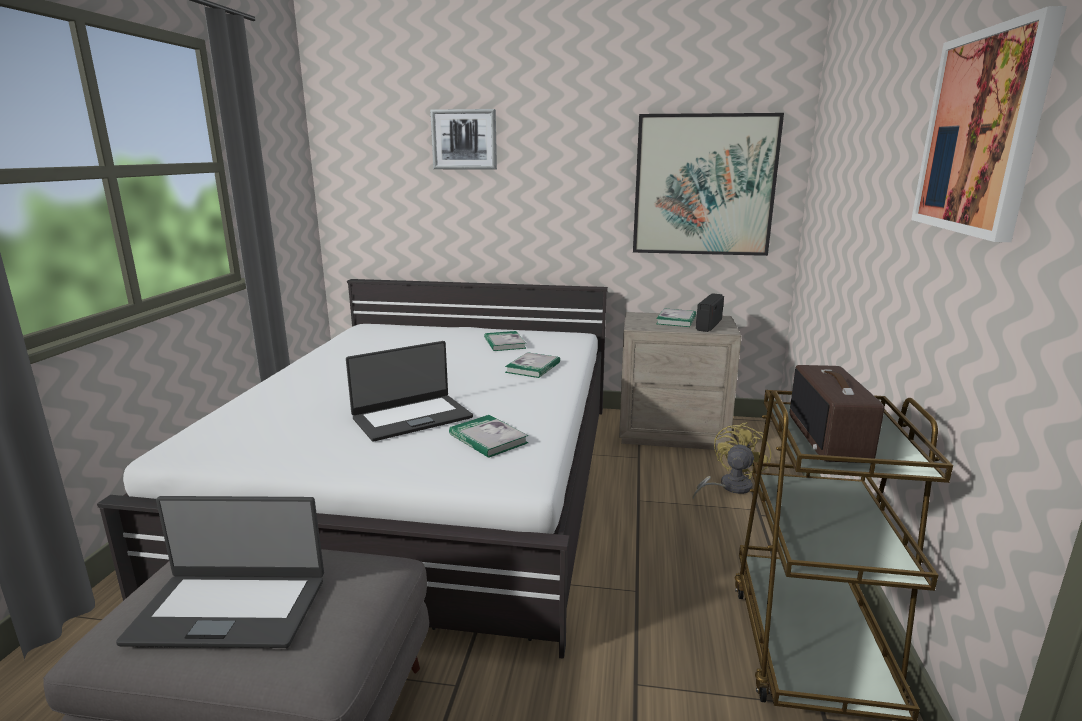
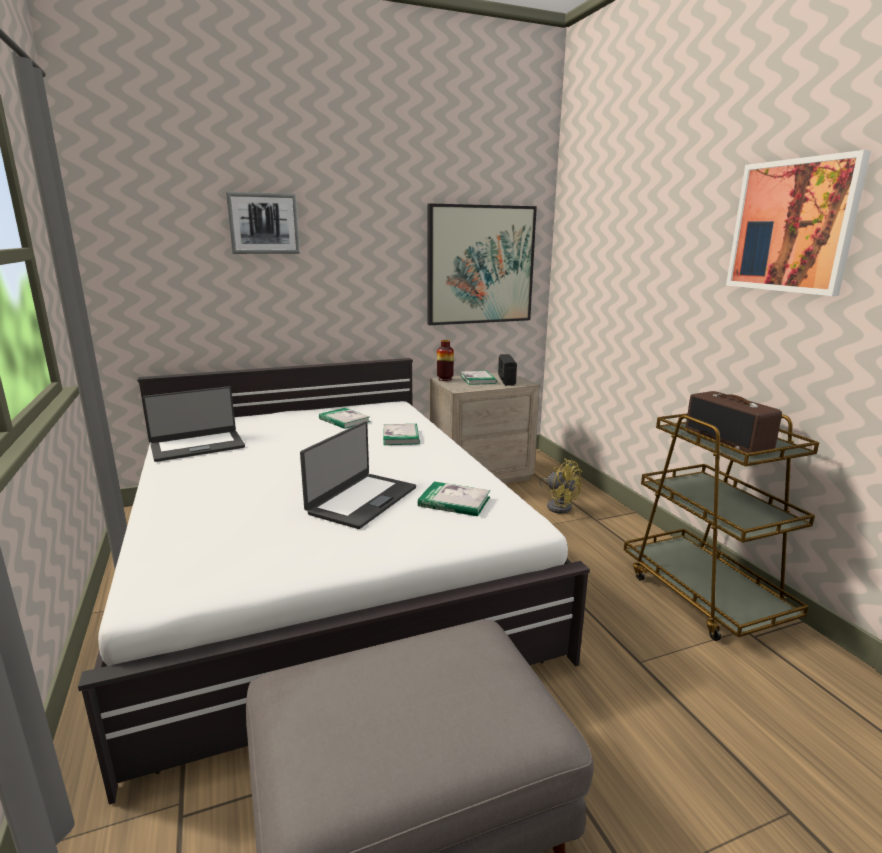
camera: 30 degrees left, 0 degrees up
(230, 608) = (408, 717): laptop -> laptop (197, 446)
(640, 315) = (445, 379): none -> vase
(729, 487) = (558, 505): yellow fan -> yellow fan turned 135 degrees clockwise

